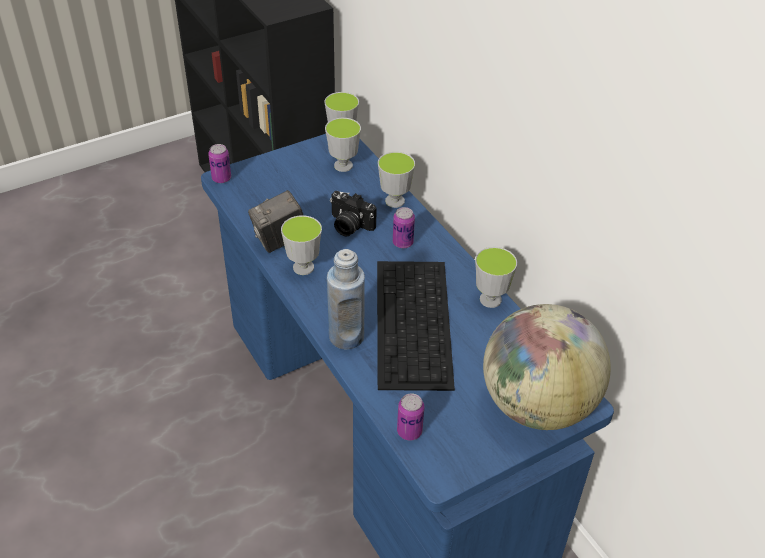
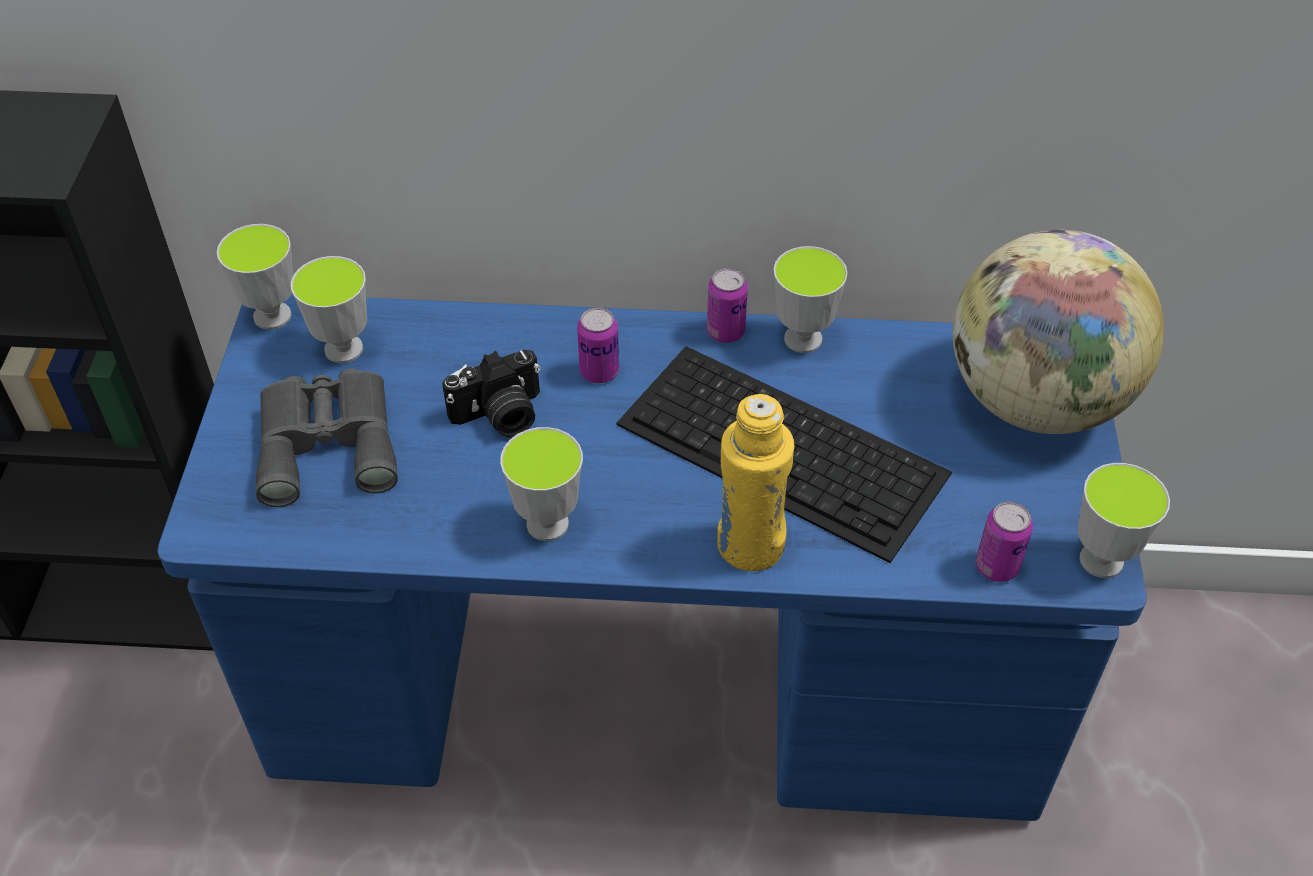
camera: 55 degrees left, 5 degrees up
(221, 178) = (204, 530): can -> can (725, 332)
(280, 240) = (452, 523): camera -> none
(292, 186) = (328, 441): none -> grey binoculars
(346, 336) = (750, 545): blue bottle -> yellow bottle
(395, 201) = (494, 331): cup -> cup (1101, 560)

